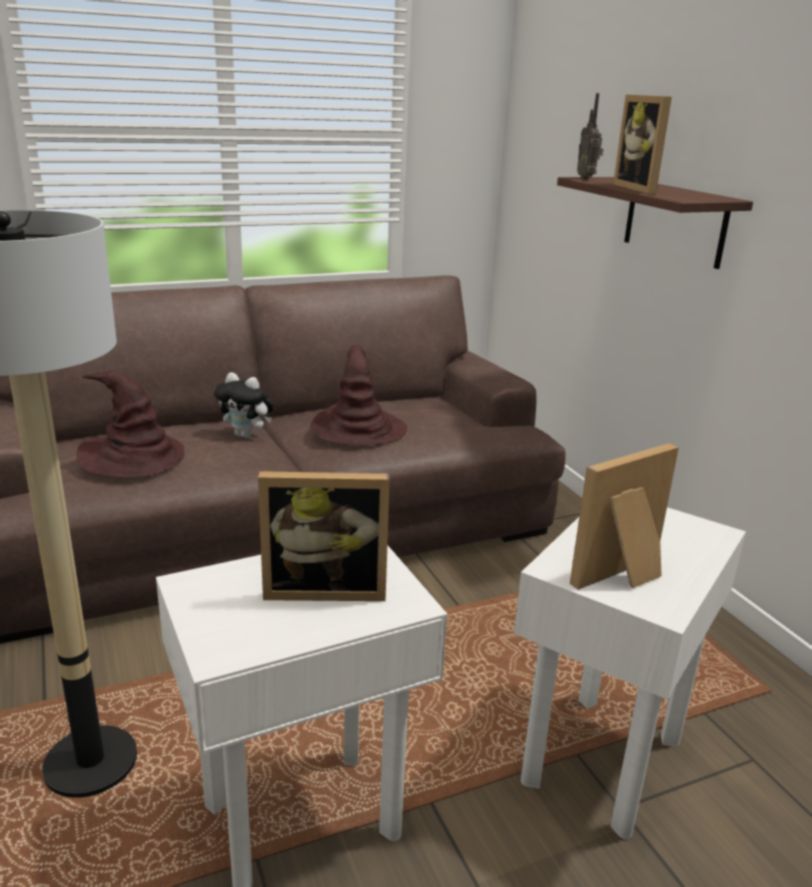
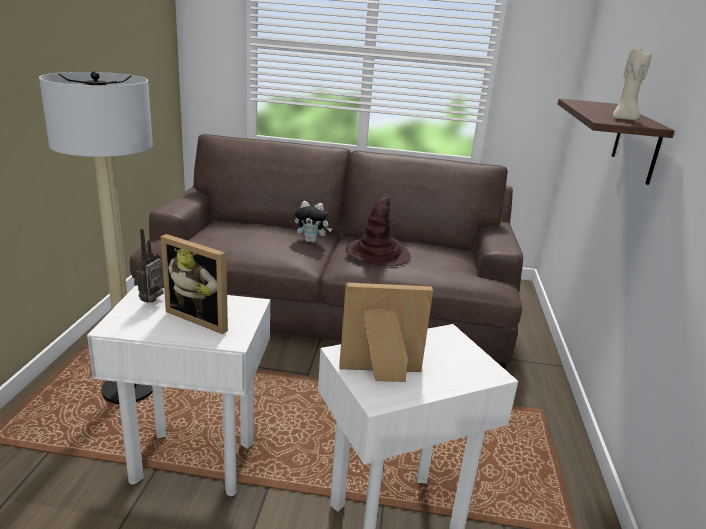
camera: 30 degrees right, 0 degrees up
(133, 458) = (235, 236): brown hat -> none
(247, 435) = (312, 241): plush toy -> plush toy turned 45 degrees counterclockwise
(587, 178) = (579, 101): radio -> radio (155, 300)
(642, 189) = (598, 111): picture frame -> none
(688, 195) = (624, 119): none -> beige candle

